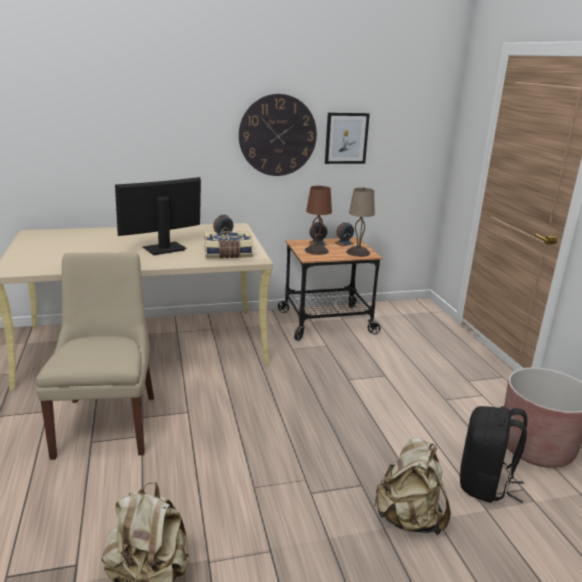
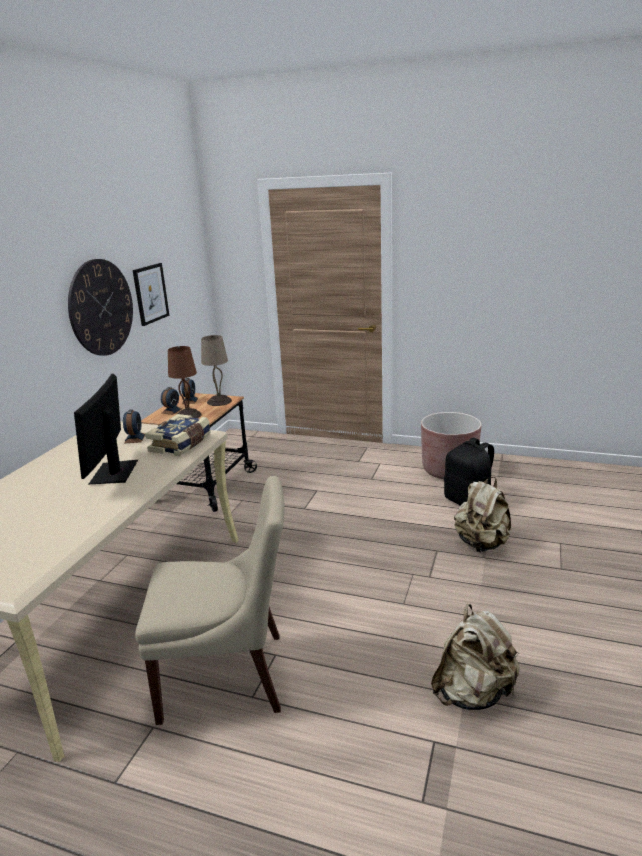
camera: 55 degrees left, 0 degrees up
(107, 423) = (228, 676): beige chair -> beige chair turned 150 degrees clockwise

